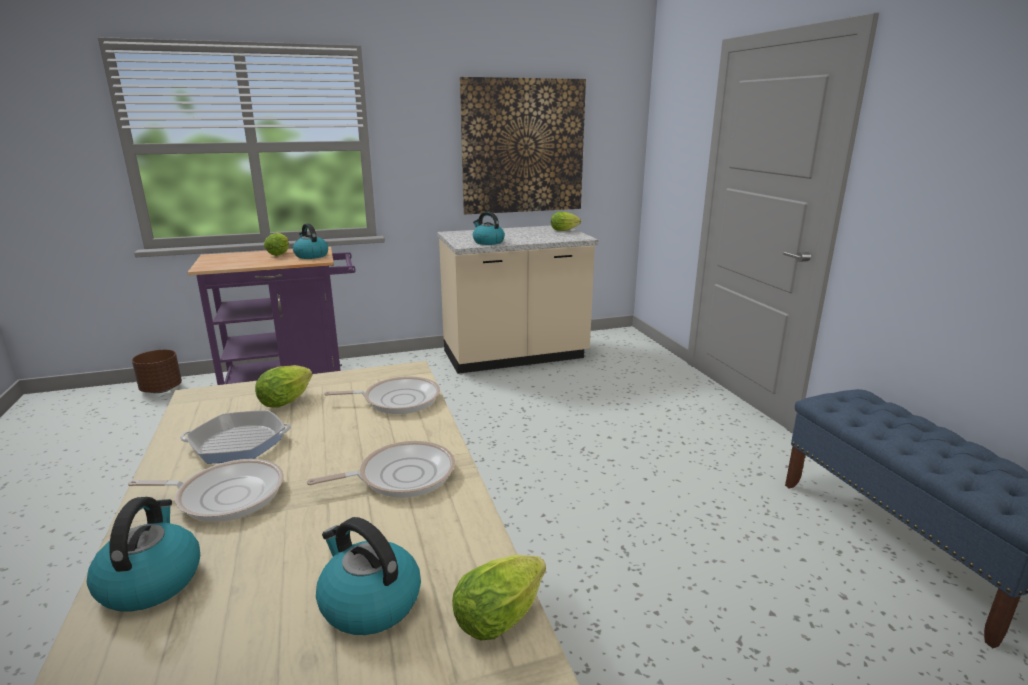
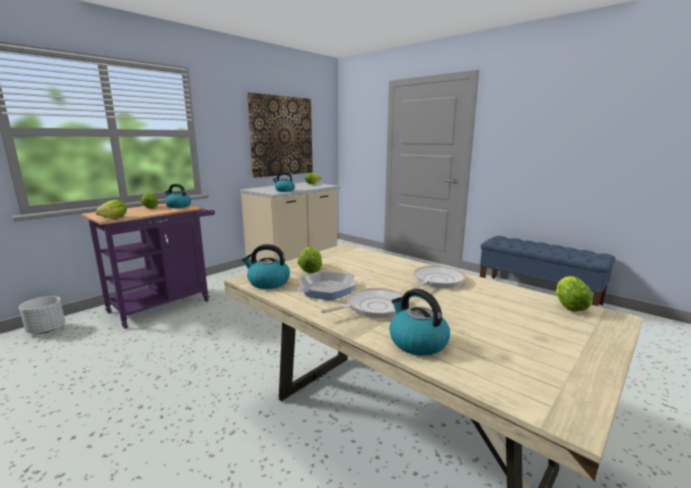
camera: 30 degrees left, 5 degrees down
(161, 389) = (46, 330): brown planter -> white planter
(208, 268) = (112, 218): none -> lettuce
(369, 602) = (520, 317): kettle -> kettle (268, 282)
(397, 400) = (368, 258): frying pan -> none

